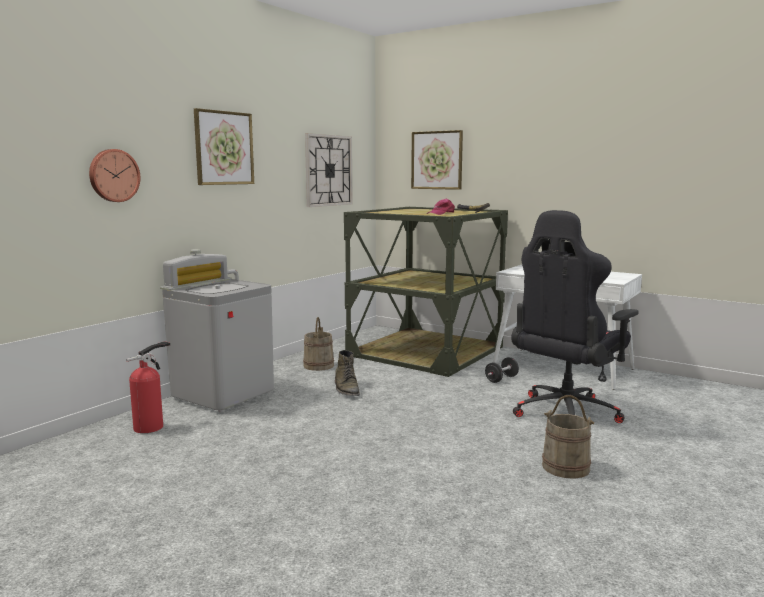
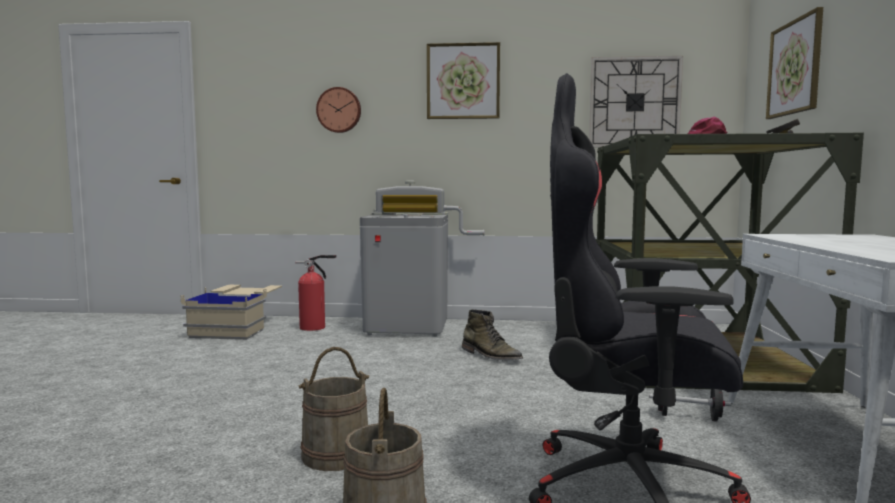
camera: 60 degrees right, 5 degrees down
(73, 461) = (237, 328): none -> beige storage box
(318, 365) = (539, 334): beige bucket -> beige bucket (336, 454)
(346, 389) = (491, 356): green boot -> green boot turned 90 degrees counterclockwise

